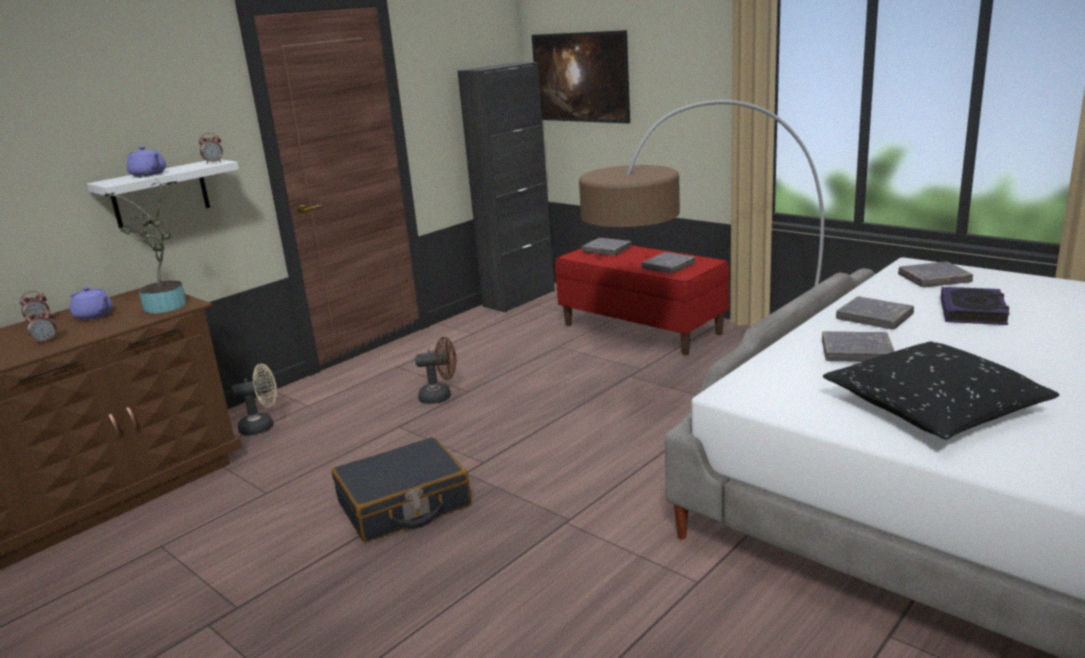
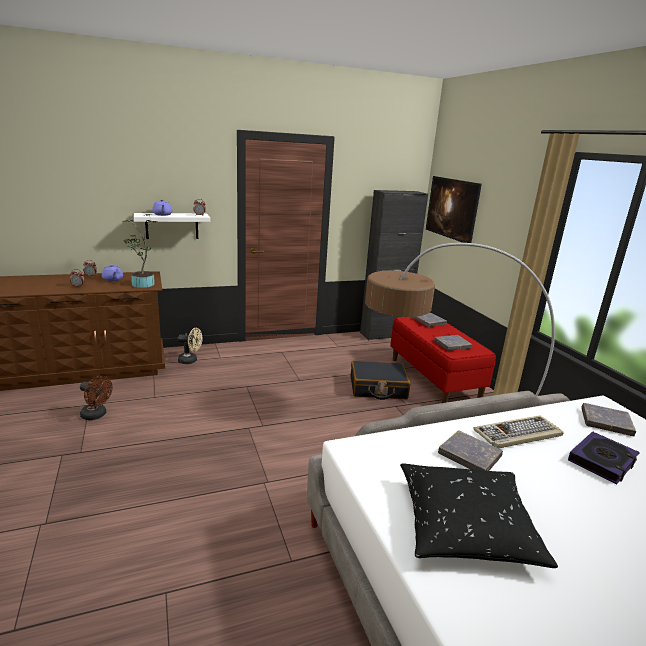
camera: 25 degrees right, 0 degrees up
(404, 505) = (202, 432): black suitcase -> black suitcase (378, 388)
(440, 397) = (283, 377): brown fan -> brown fan (96, 415)
(874, 318) = (518, 434): grey book -> keyboard

